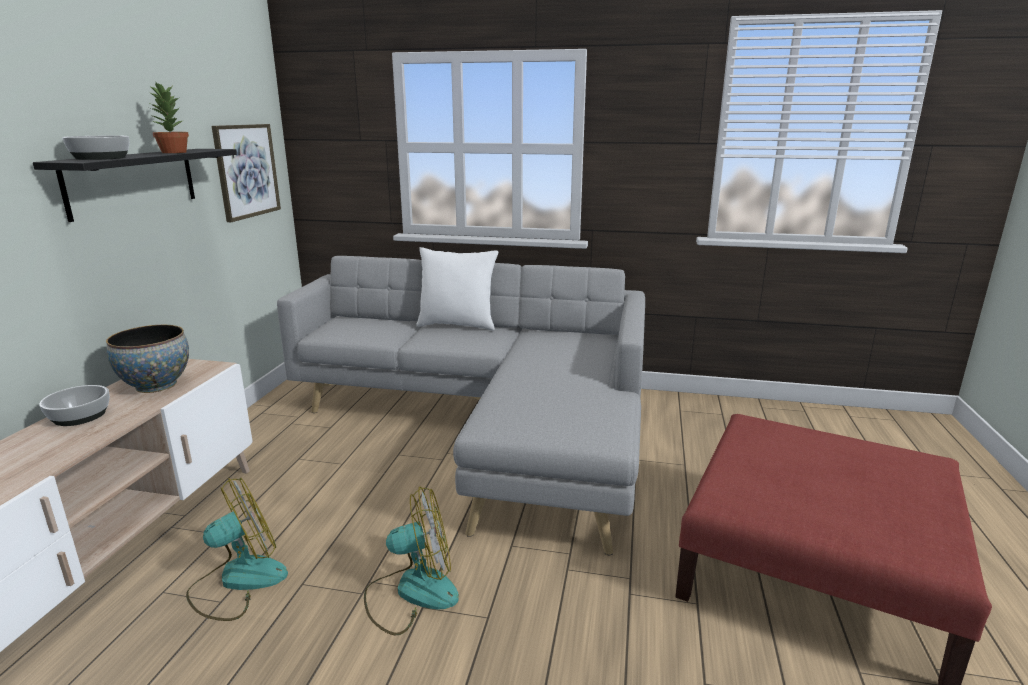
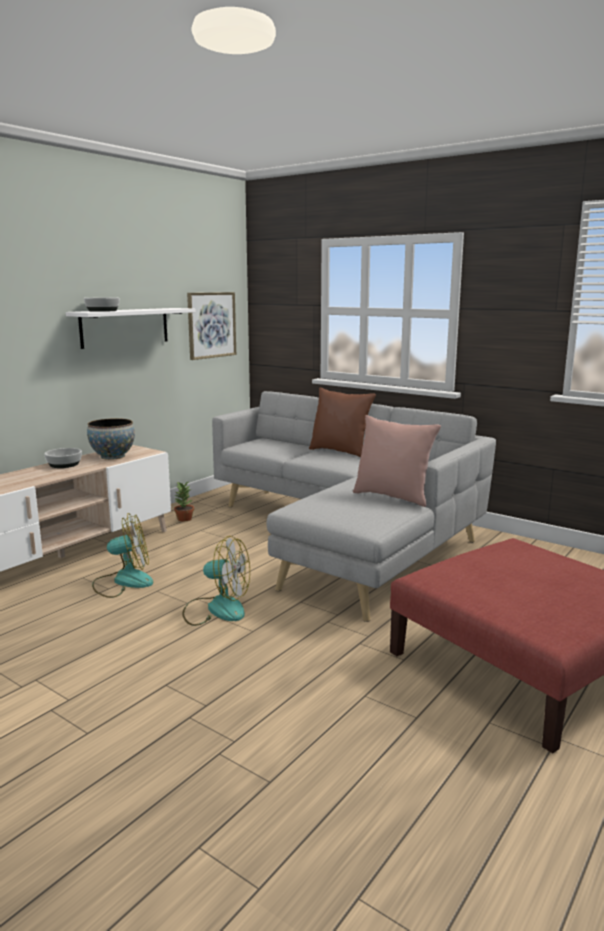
camera: 25 degrees right, 5 degrees down
(133, 182) = (125, 327): black shelf -> white shelf
(173, 152) = (150, 309): potted plant -> potted plant (184, 519)
(457, 325) = (340, 451): white pillow -> brown pillow
(585, 384) = (393, 496): none -> pink pillow

